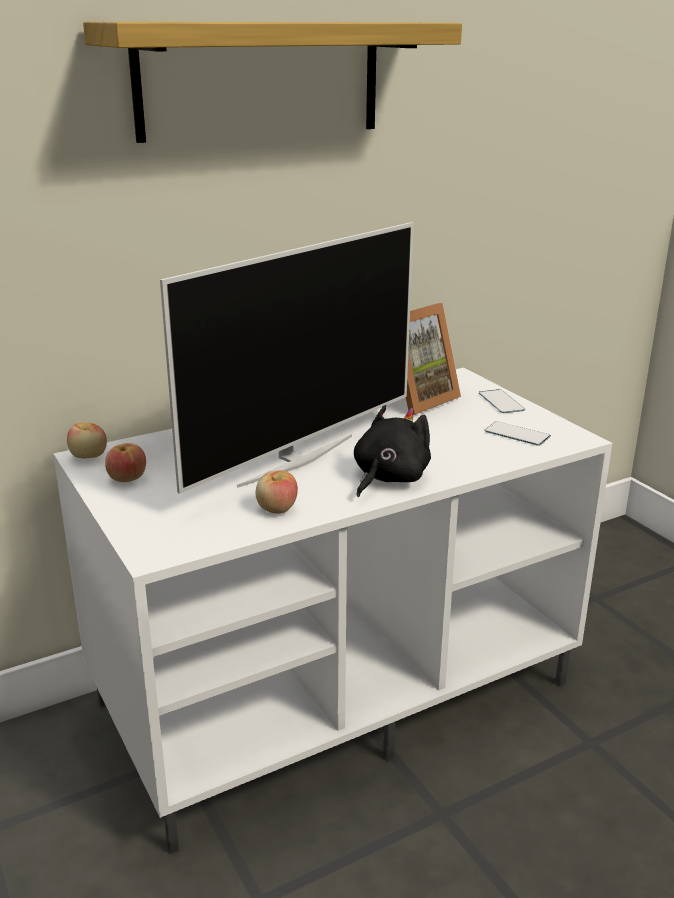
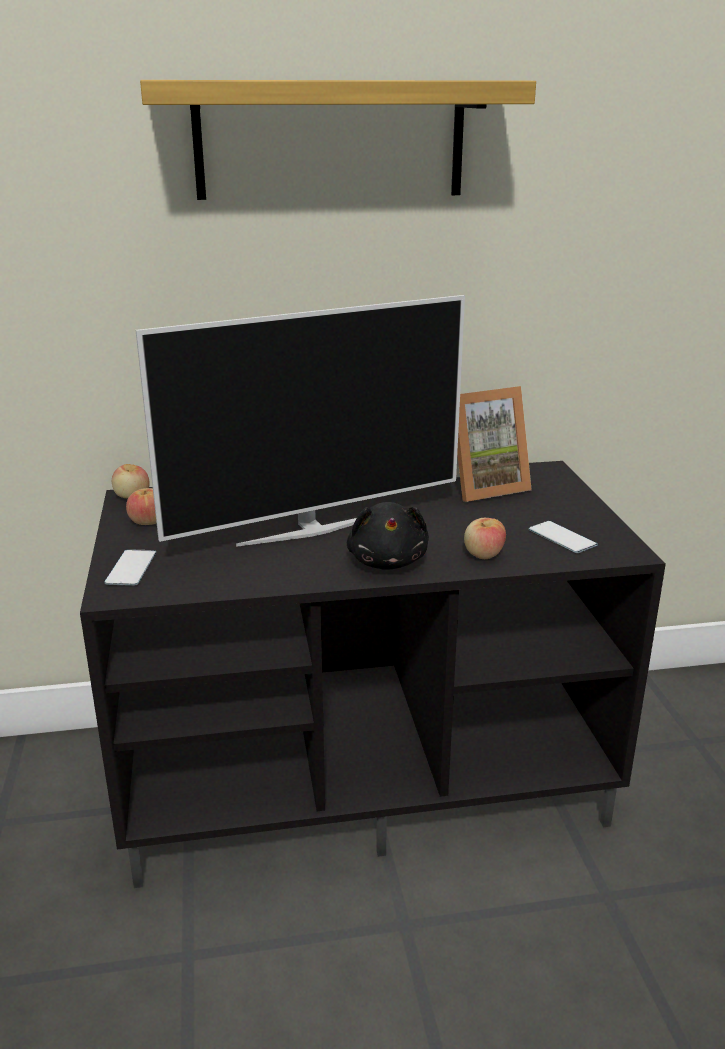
camera: 20 degrees right, 0 degrees up
(277, 509) = (255, 573): apple -> apple (483, 555)
(337, 690) = (365, 774): white tv stand -> black tv stand
(388, 478) = (388, 561): black plush toy -> black plush toy turned 120 degrees clockwise
(501, 402) = (573, 501): phone -> phone (131, 568)

